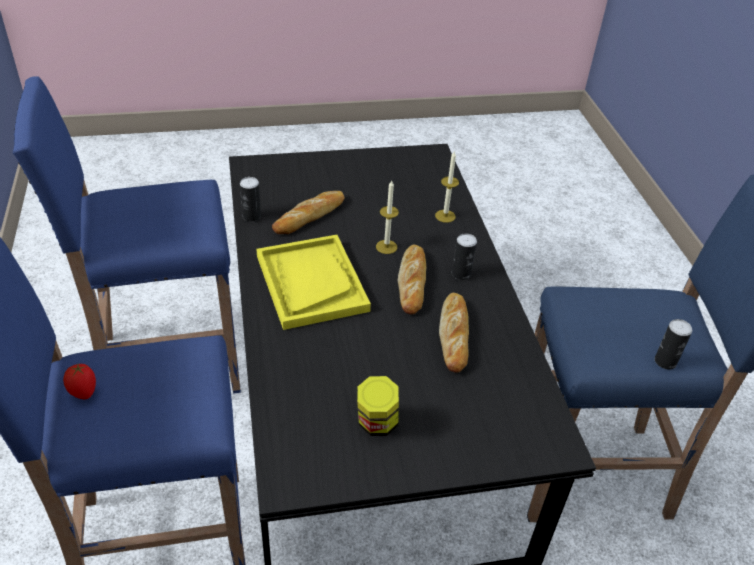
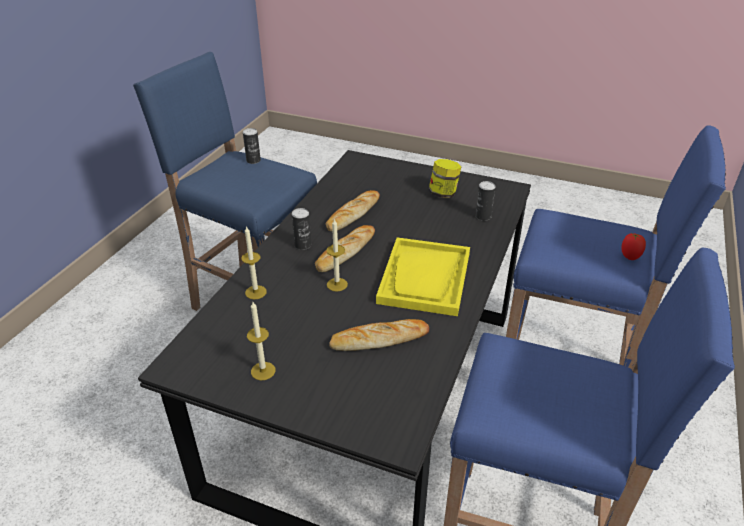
camera: 145 degrees left, 5 degrees down
(251, 216) = (438, 361): can -> can (483, 216)
(373, 170) = (263, 371): none -> candle

